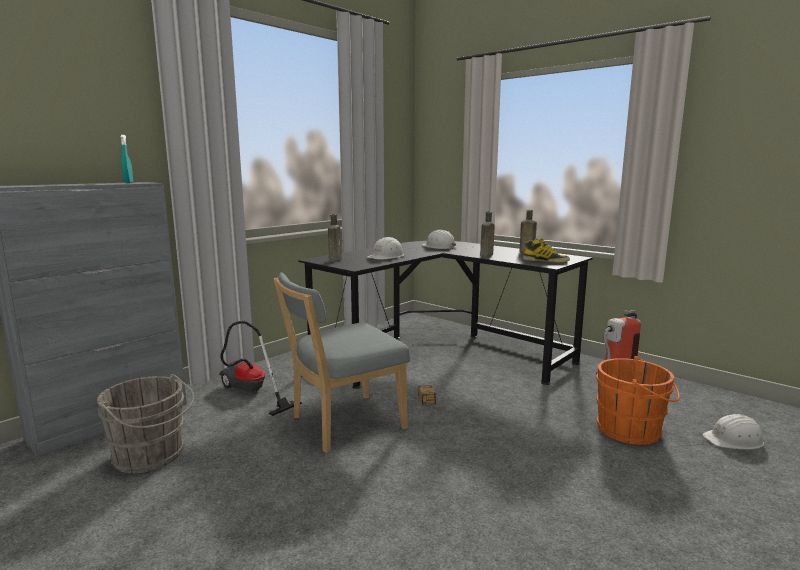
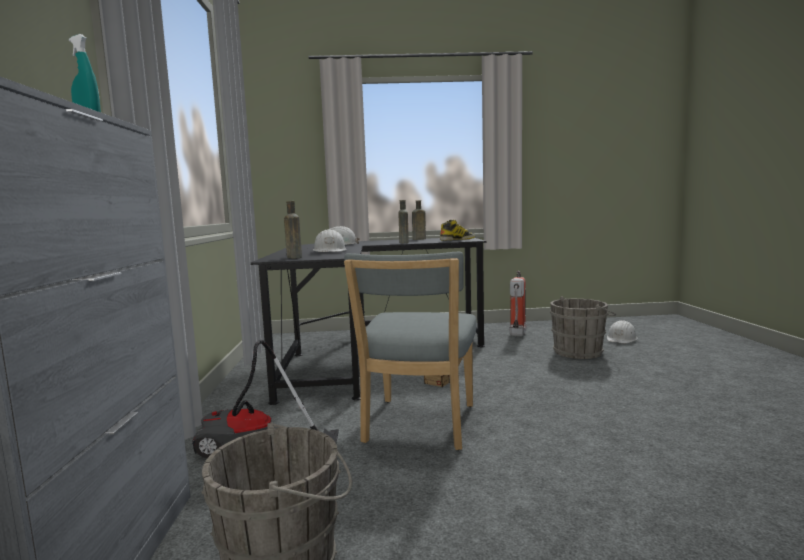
camera: 45 degrees left, 5 degrees down
(633, 431) = (580, 351): orange bucket -> grey bucket

